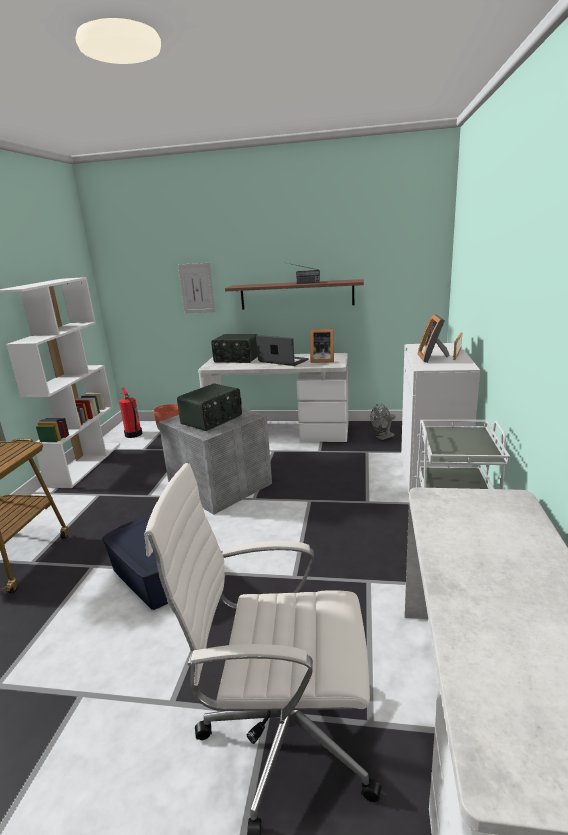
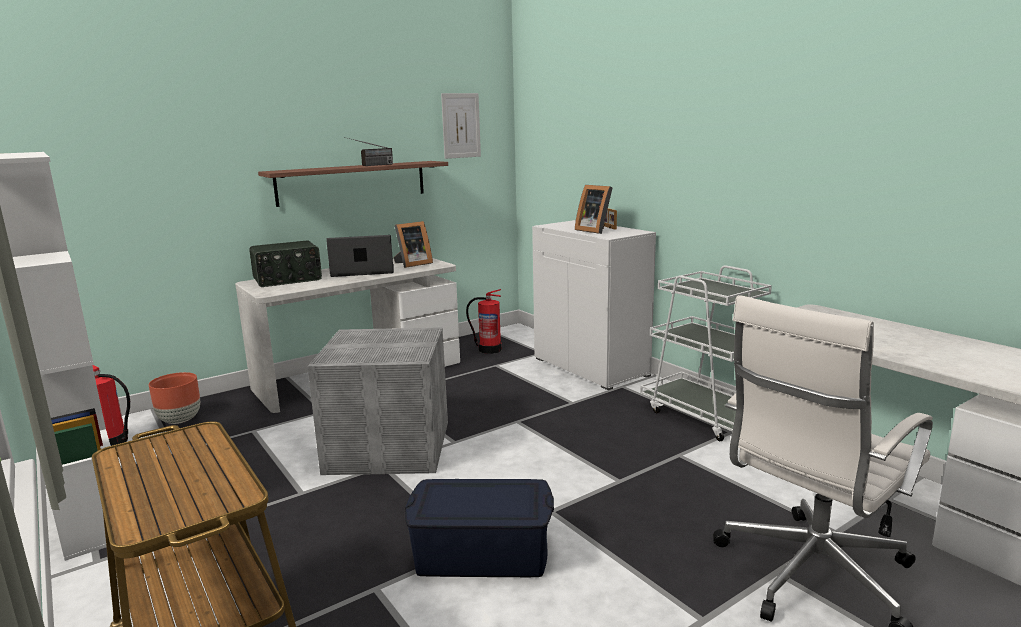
camera: 45 degrees left, 5 degrees down
(197, 288) = (199, 177): picture -> picture (461, 125)
(212, 420) = (385, 346): radio -> none
(382, 437) = (489, 349): grey fan -> fire extinguisher

